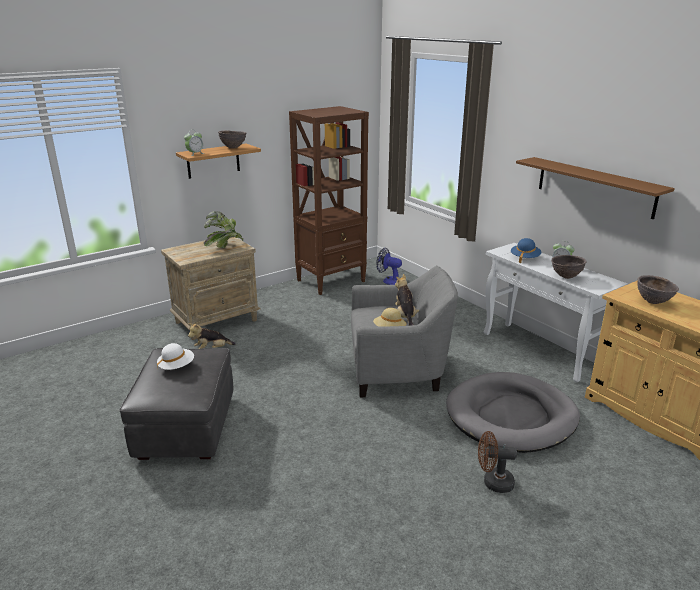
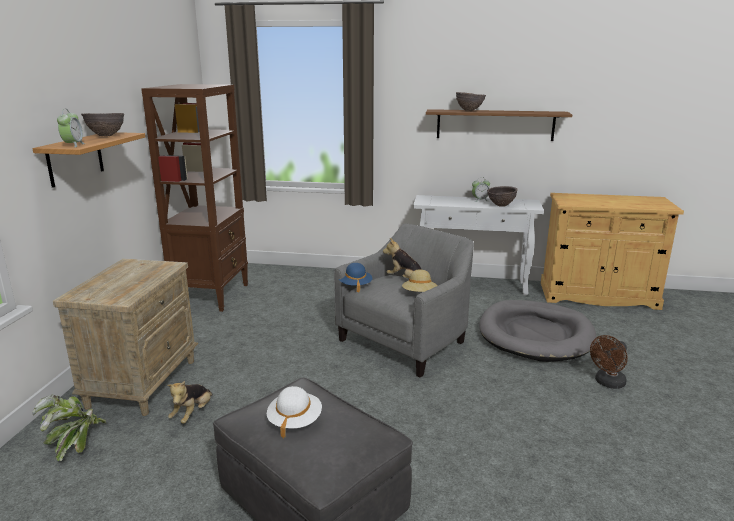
camera: 45 degrees left, 5 degrees down
(224, 246) = (142, 271): potted plant -> potted plant (76, 444)
(389, 280) = (269, 276): fan -> none
(524, 258) = (449, 202): blue hat -> blue hat (355, 285)
(653, 302) = (589, 202): brown bowl -> brown bowl (469, 111)

